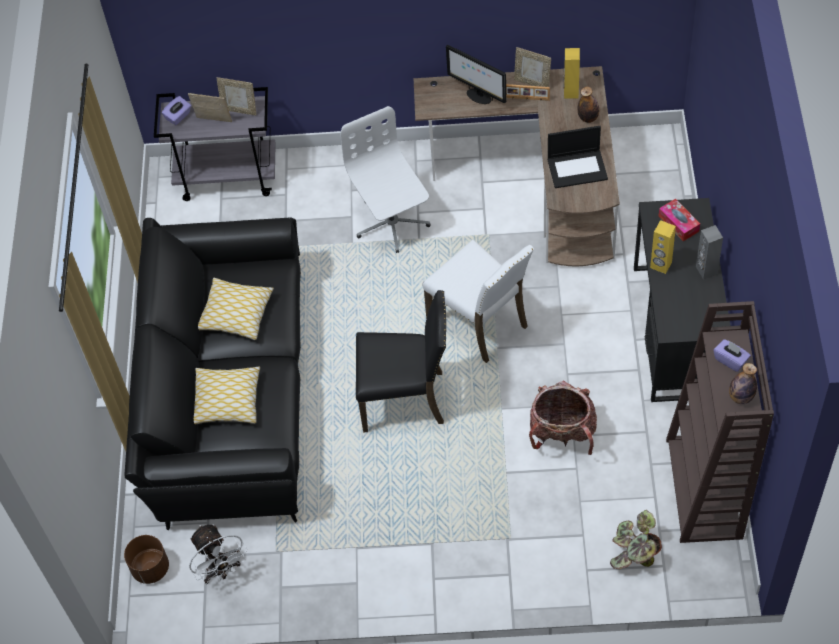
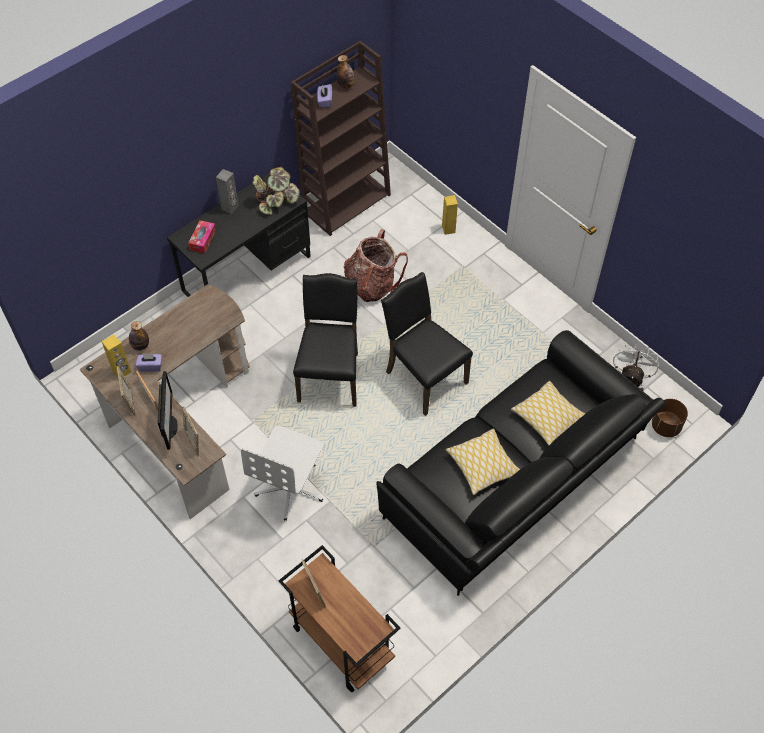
camera: 135 degrees left, 0 degrees up
(178, 116) = (359, 636): purple tissue box -> purple tissue box (150, 366)
(213, 121) = (342, 602): picture frame -> picture frame (193, 441)
(228, 177) = (340, 642): grey cart -> brown cart
(480, 324) = (330, 376): white chair -> black chair
(577, 168) = (194, 324): laptop -> none
(634, 553) = (416, 210): potted plant -> potted plant (276, 201)
(660, 265) = (245, 230): yellow speaker -> yellow speaker (448, 229)

